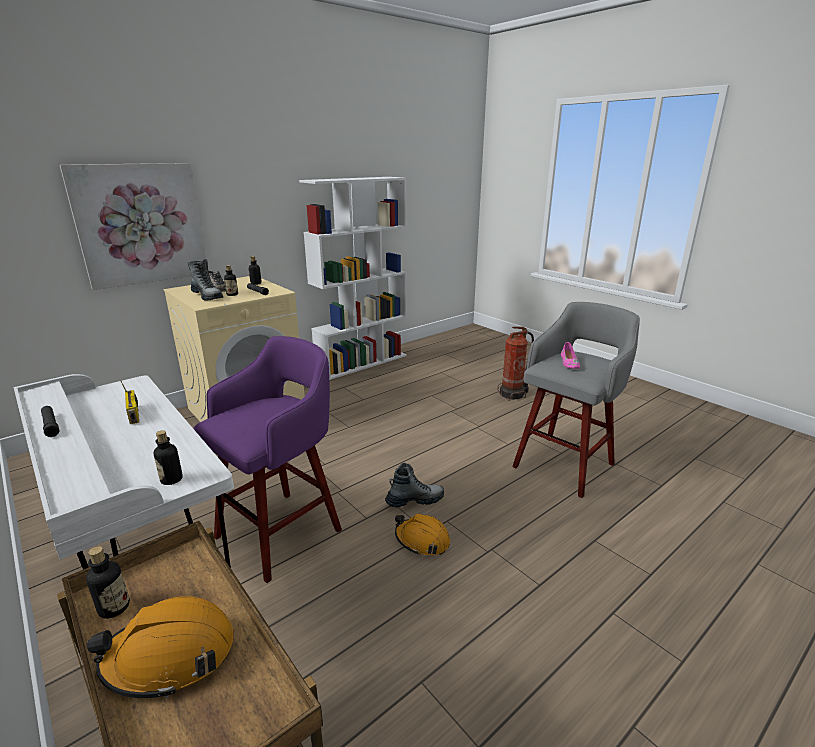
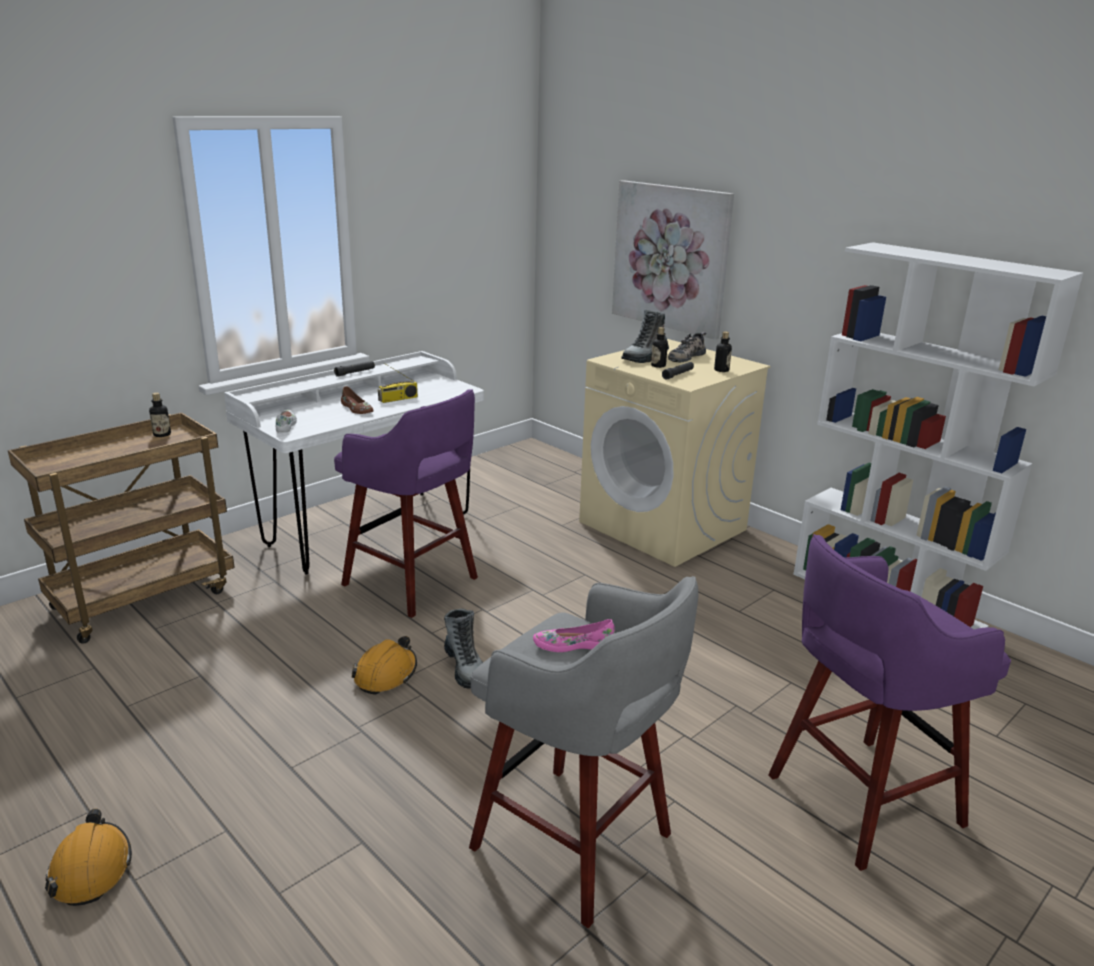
camera: 85 degrees right, 0 degrees up
(148, 436) = (356, 409): none -> brown shoe
(170, 656) = (114, 452): orange hard hat -> orange hard hat (91, 869)
(171, 479) = (286, 425): bottle -> white shoe
(513, 394) = (859, 801): fire extinguisher -> purple stool

